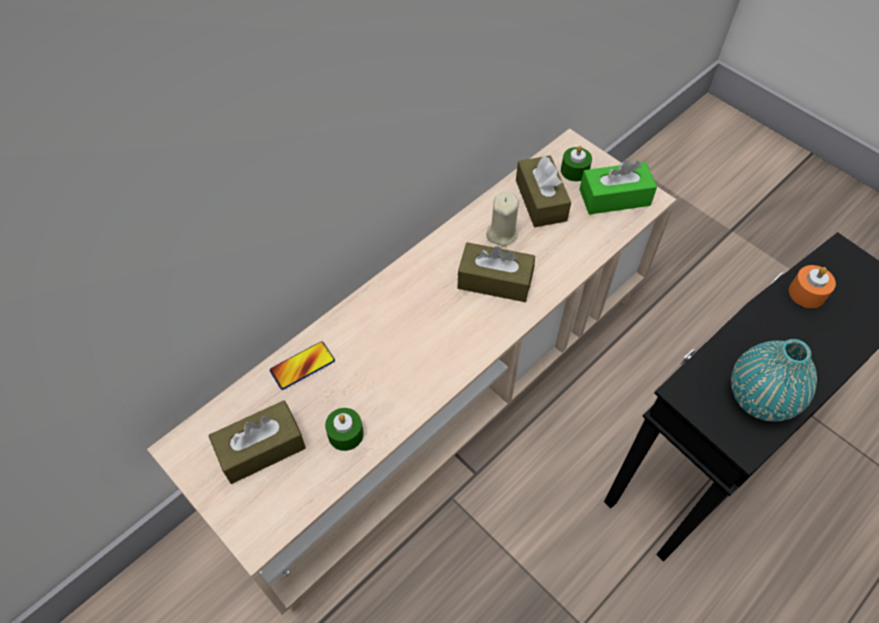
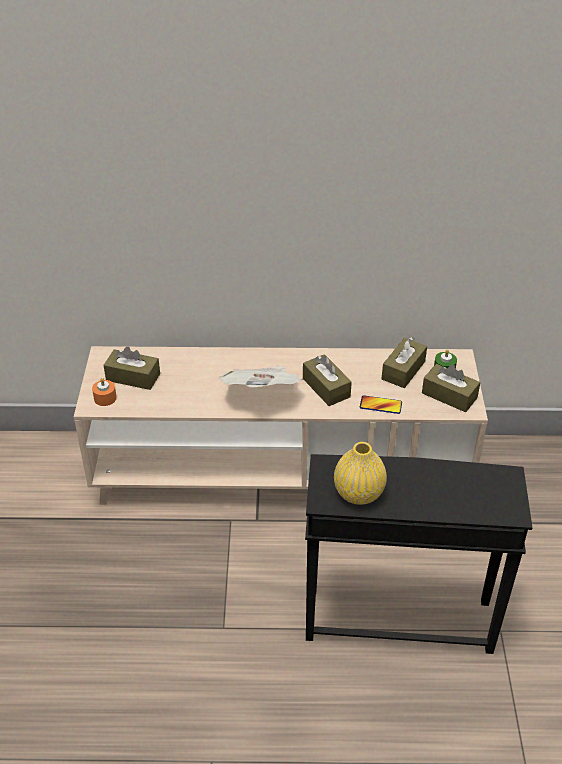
camera: 45 degrees right, 15 degrees down
(302, 366) = (189, 360): phone -> phone (380, 405)
(345, 434) = (173, 397): green candle -> none
(439, 342) = (262, 393): none -> newspaper
(502, 233) = (359, 371): beige candle -> none
(614, 197) = (449, 395): green tissue box -> brown tissue box
(760, 397) = (358, 493): turquoise vase -> yellow vase
(807, 293) = (456, 476): orange candle -> orange candle (105, 398)

